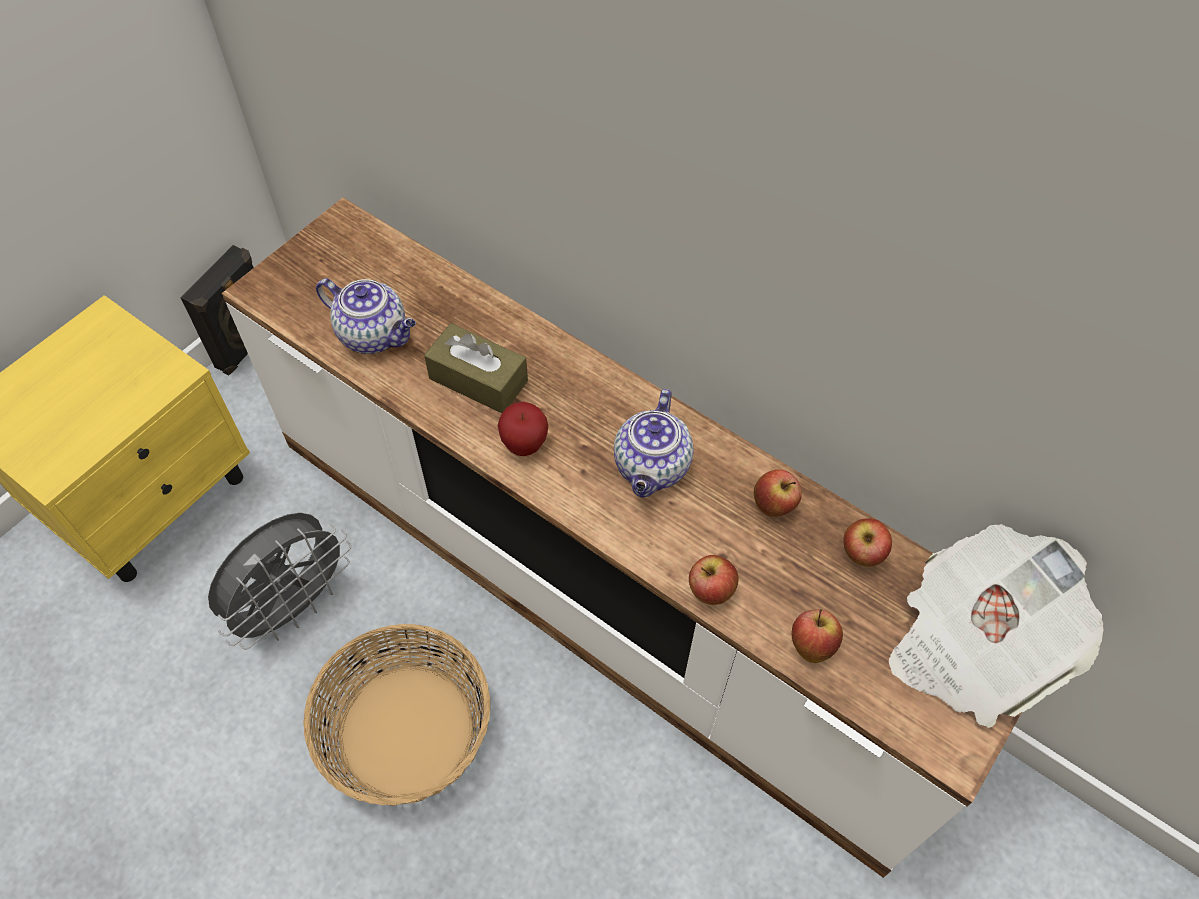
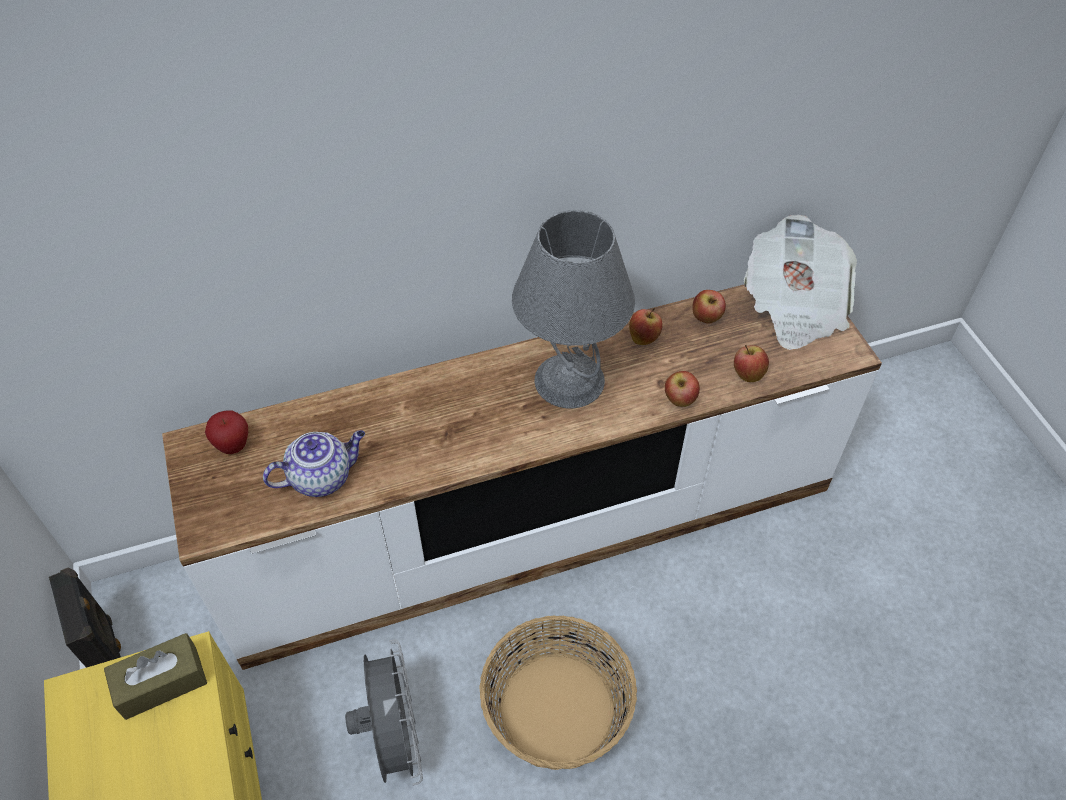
camera: 55 degrees left, 5 degrees down
(478, 380) = (419, 435): brown tissue box -> brown tissue box (161, 683)
(524, 445) = (497, 437): apple -> apple (233, 446)
(652, 468) = (570, 380): teapot -> grey table lamp

